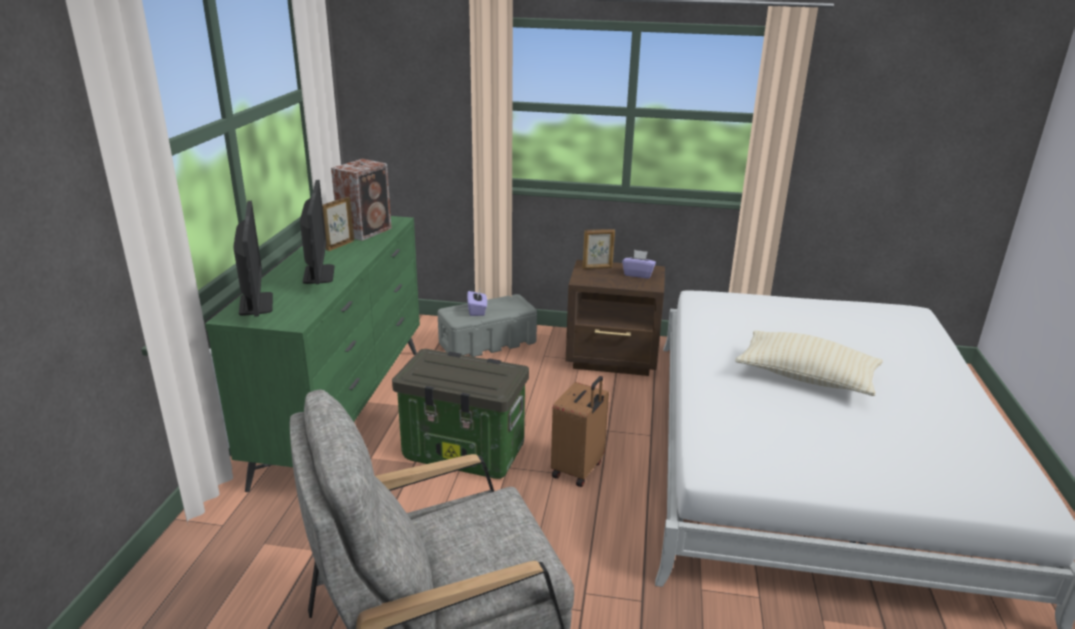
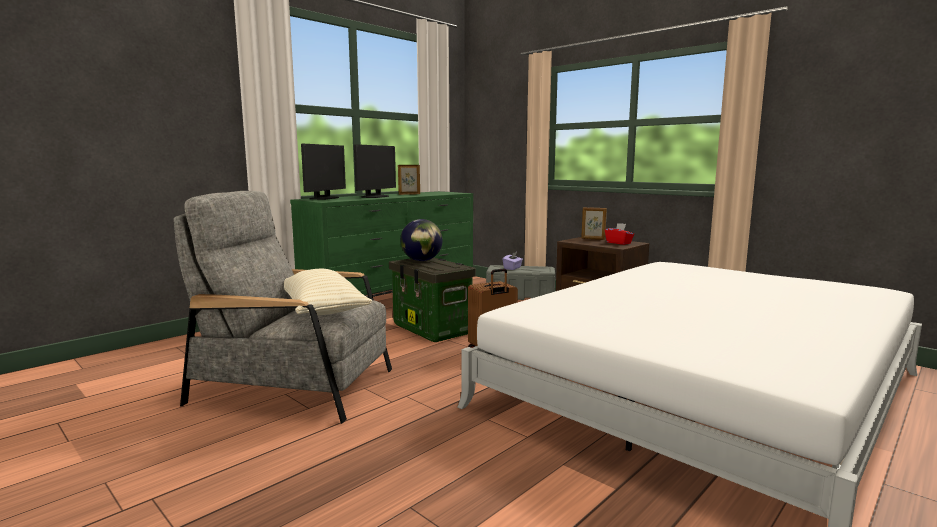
camera: 35 degrees right, 15 degrees down
(366, 231) = (435, 193): speaker -> none
(442, 368) = (421, 260): none -> globe
(638, 274) = (619, 243): purple tissue box -> red tissue box
(806, 377) = (681, 296): beige pillow -> beige pillow (322, 310)

